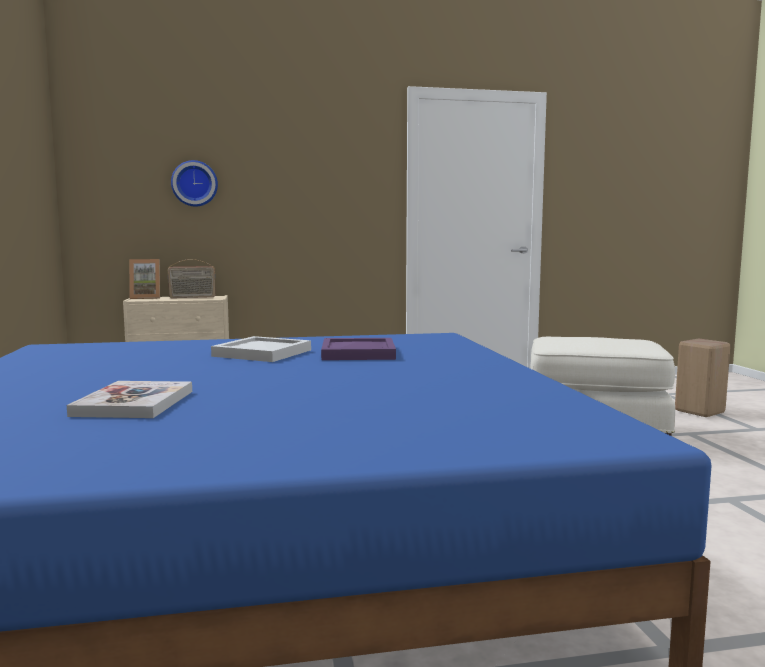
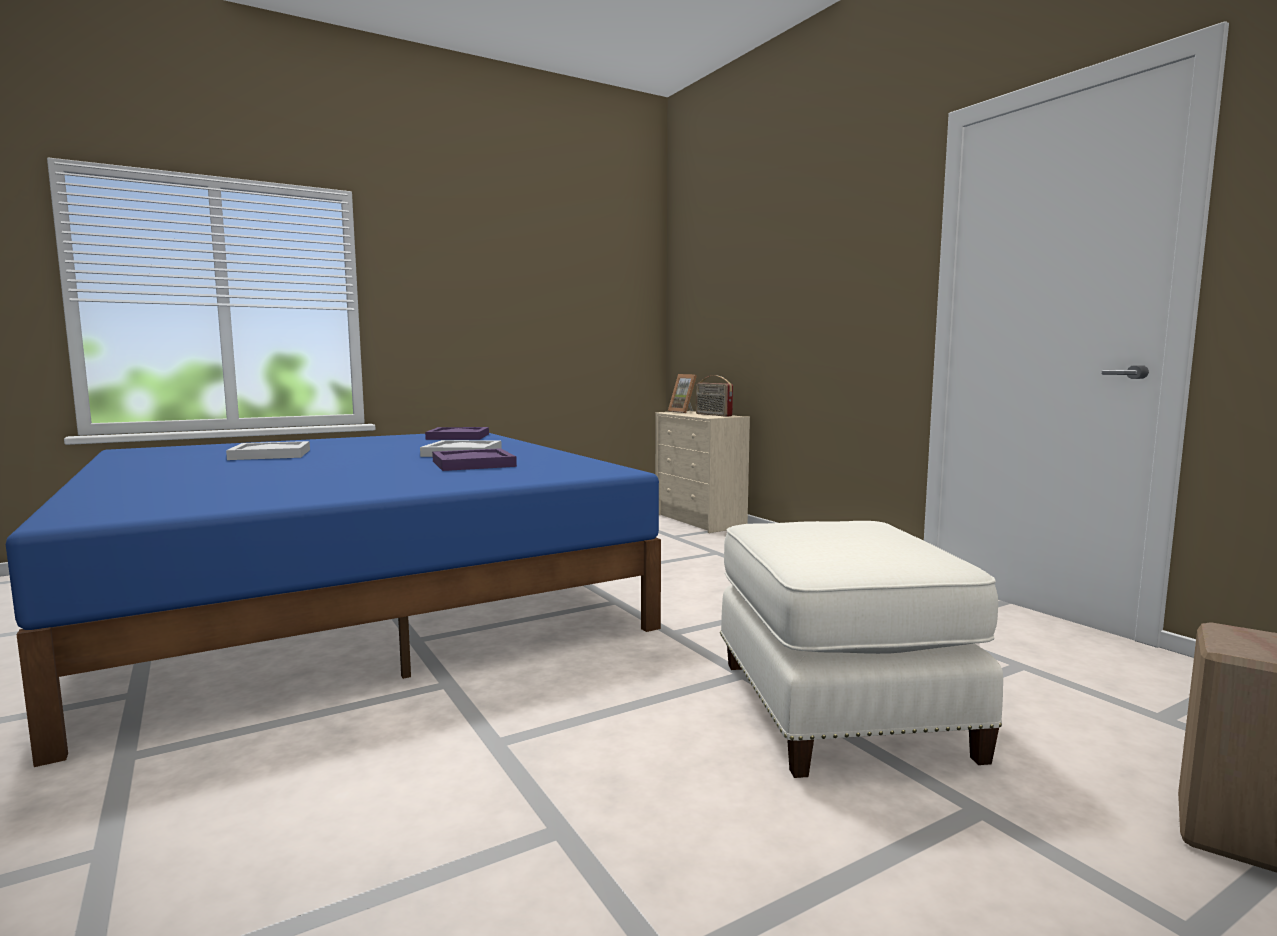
camera: 70 degrees right, 0 degrees up
(90, 351) = (457, 437): none -> purple tray
(134, 403) = (271, 454): book -> white tray
(194, 183) = (739, 295): wall clock -> none

